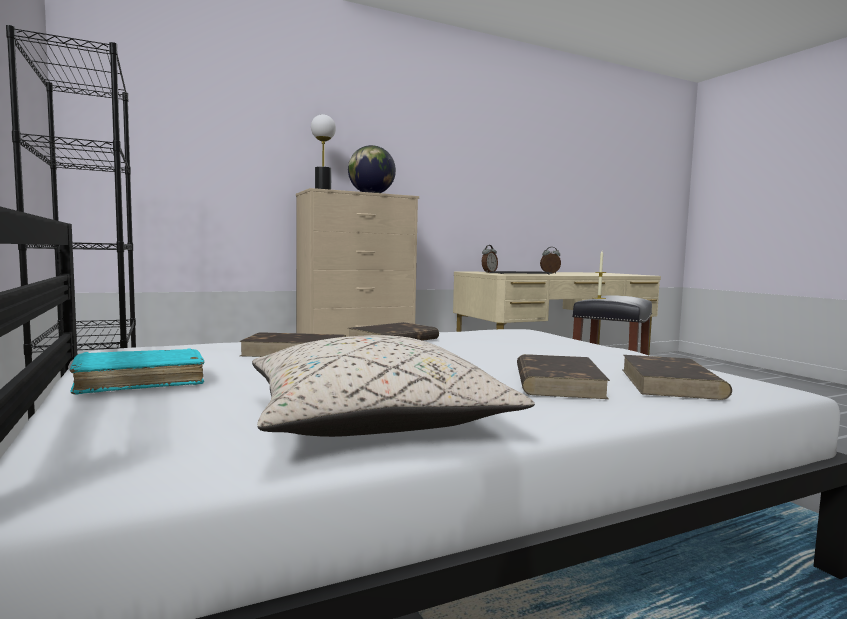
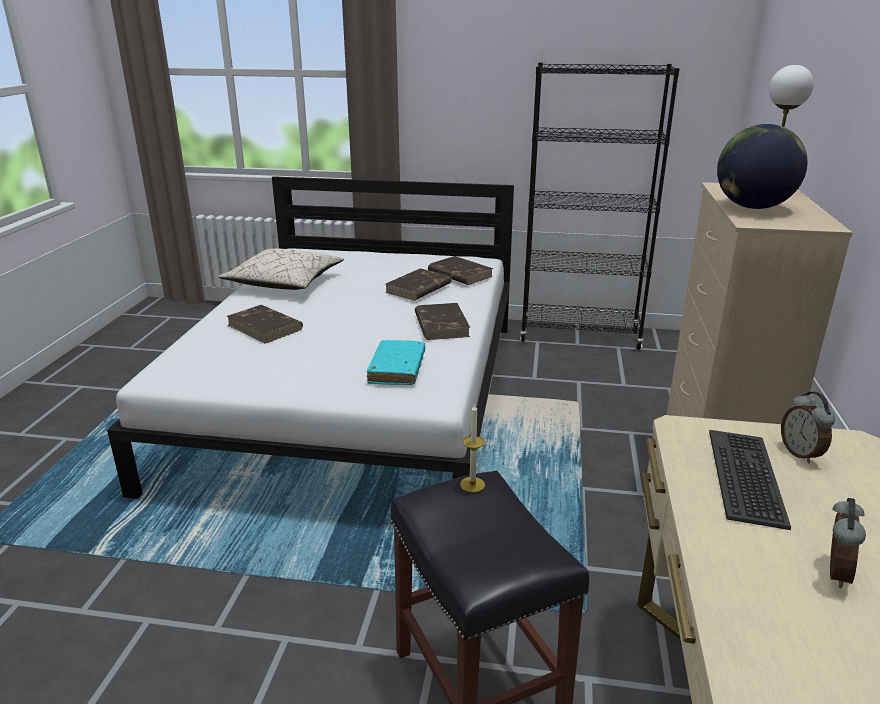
camera: 125 degrees right, 20 degrees up
(140, 382) = (392, 261): turquoise book -> turquoise book (397, 370)
(670, 383) = (211, 352): brown book -> brown book (459, 274)

